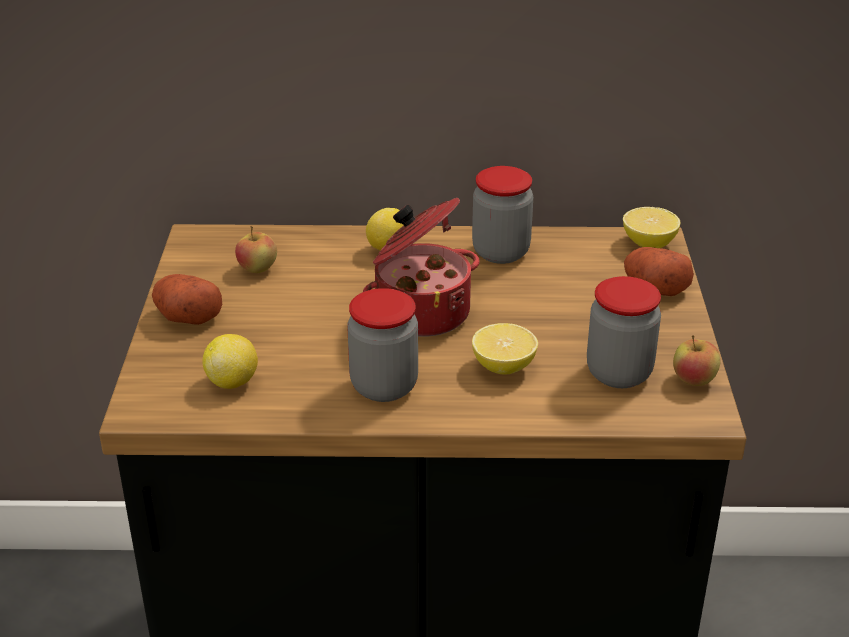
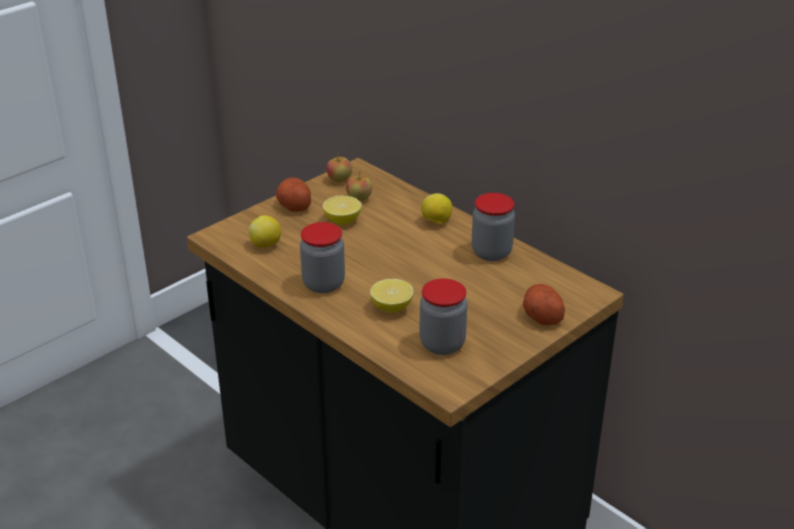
camera: 45 degrees right, 0 degrees up
(420, 311) = (399, 260): cooking pot -> none
(648, 243) = (584, 291): lemon -> lemon (342, 220)
(693, 380) = (474, 370): apple -> apple (339, 179)

